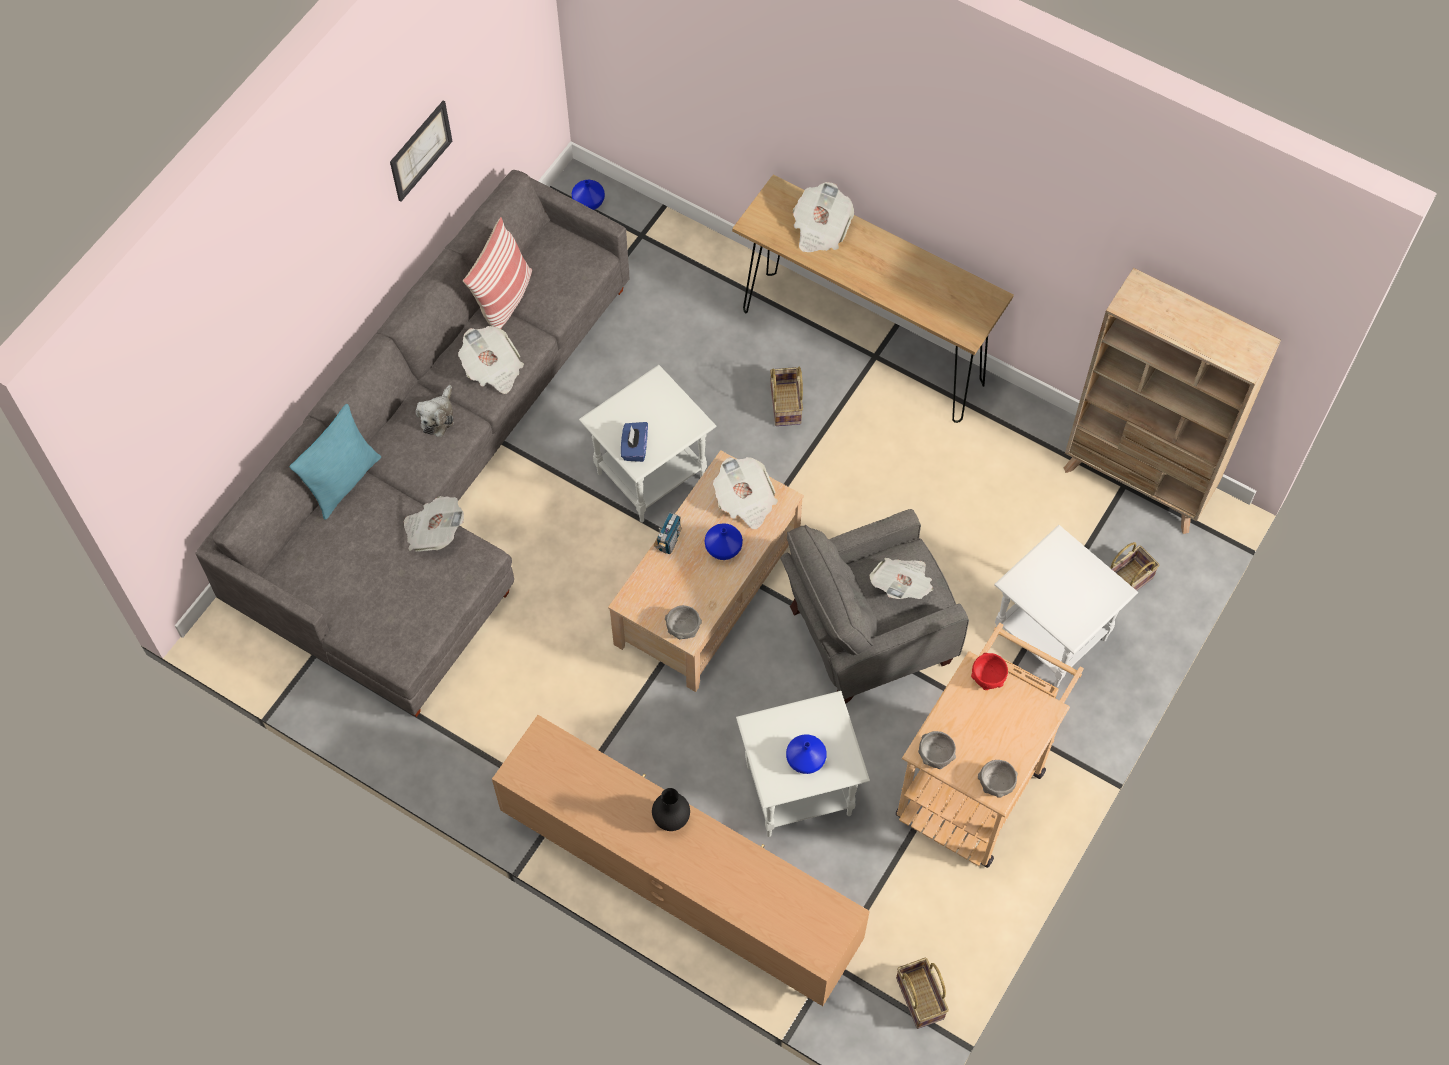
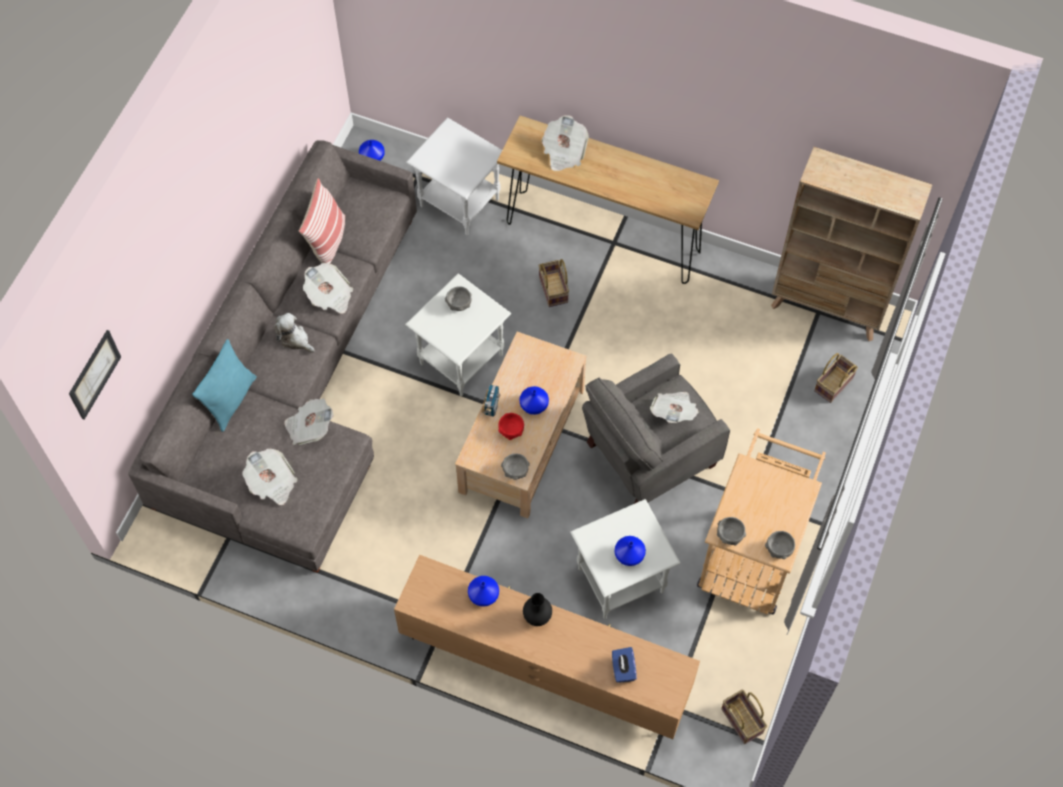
camera: 10 degrees left, 0 degrees up
(420, 150) = (253, 135): picture -> picture (94, 374)
(438, 417) = (294, 339): plush toy -> plush toy turned 120 degrees clockwise
(609, 780) = (484, 595): none -> blue vase
(634, 448) = (452, 339): blue tissue box -> blue tissue box (623, 669)
(652, 404) = (459, 304): none -> grey bowl
(745, 501) = (543, 367): newspaper -> newspaper (272, 483)
(987, 677) = (757, 470): red bowl -> red bowl (511, 430)
(1049, 635) = (785, 432): white side table -> white side table (458, 202)

